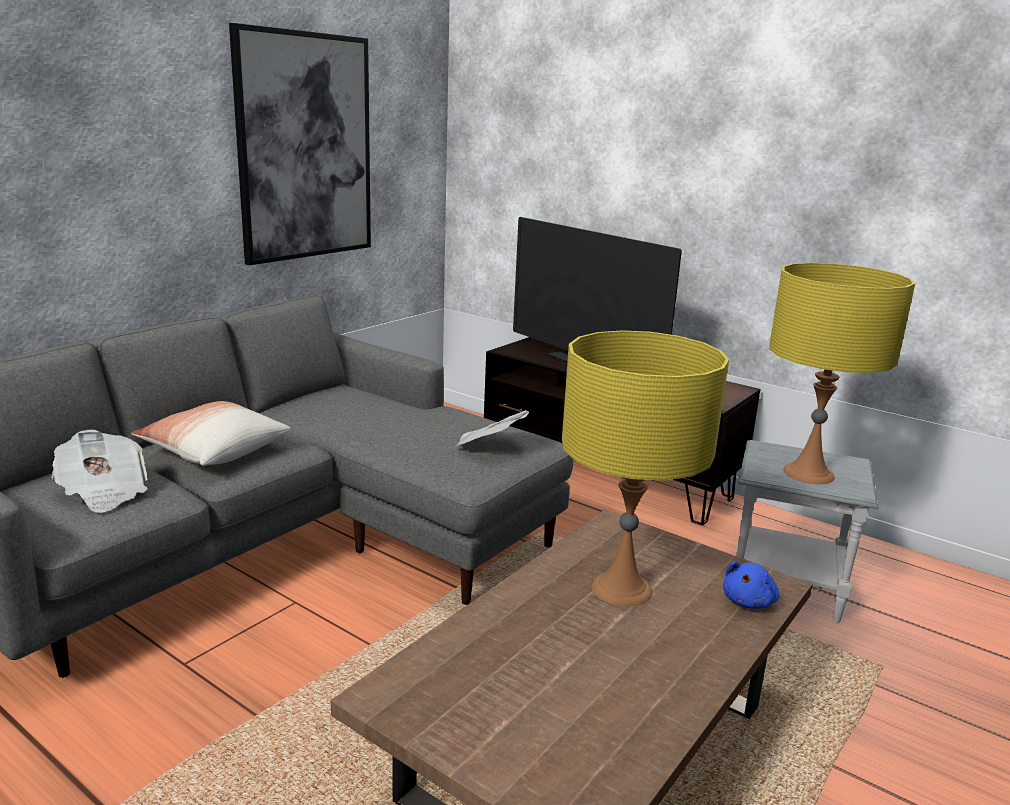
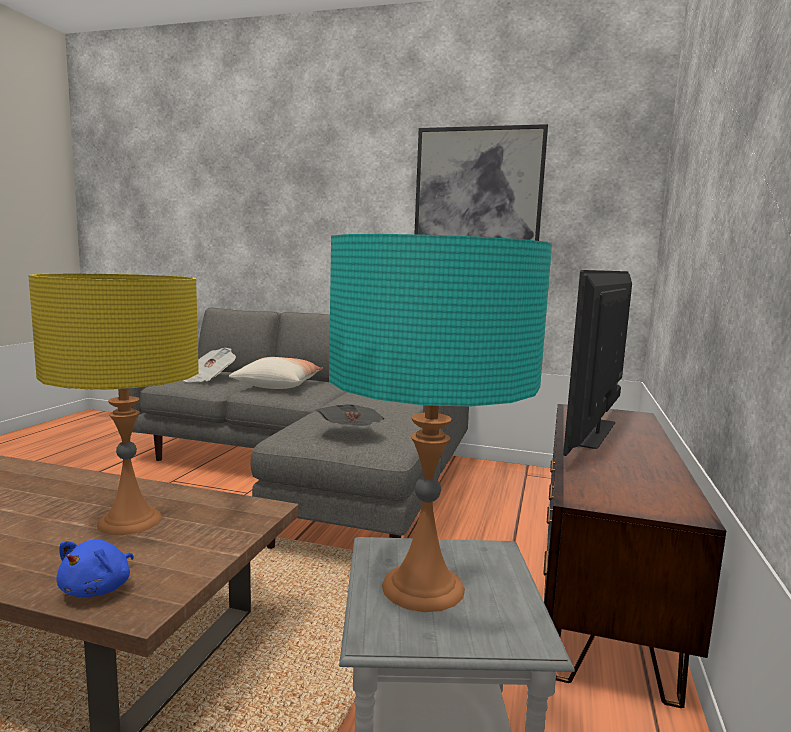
camera: 70 degrees right, 10 degrees down
(749, 601) = (99, 588): blue plush toy -> blue plush toy turned 90 degrees counterclockwise
(808, 473) = (423, 587): yellow table lamp -> turquoise table lamp

